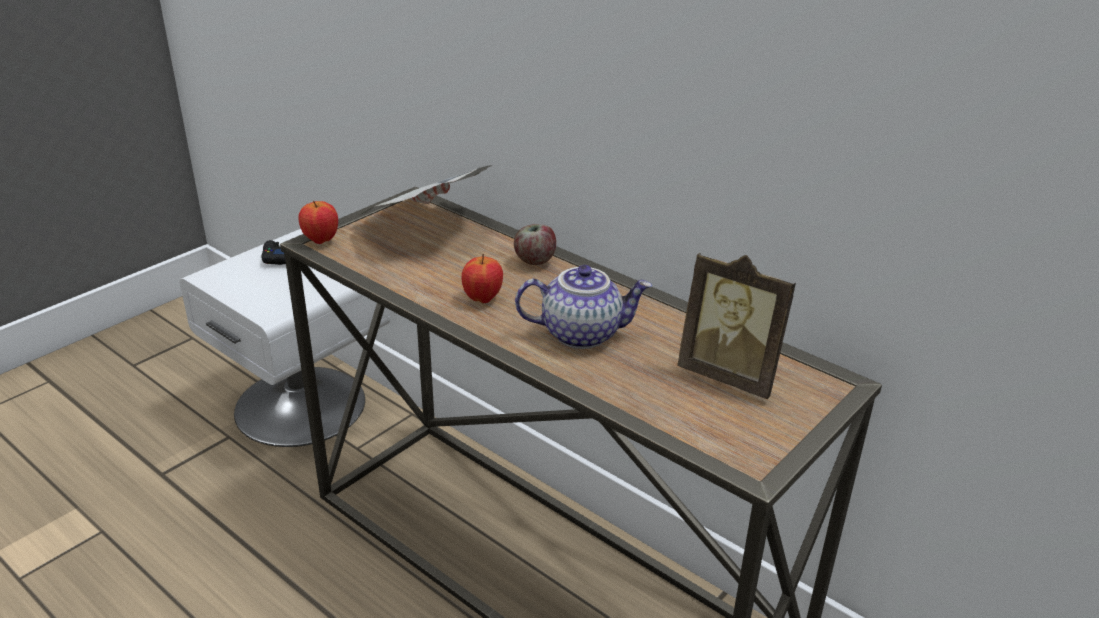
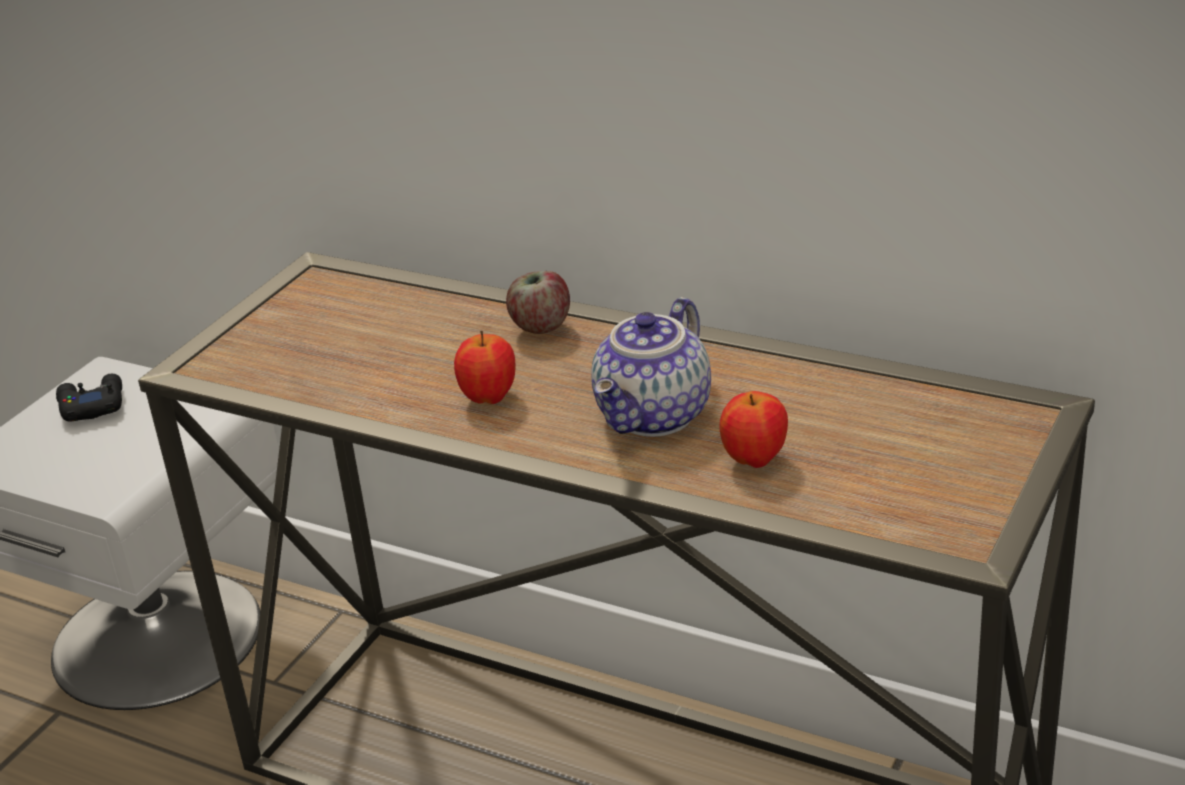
camera: 10 degrees left, 0 degrees up
(321, 240) = (201, 362): apple -> apple (754, 460)
(423, 225) = (348, 308): newspaper -> none
(582, 333) = (656, 417): teapot -> teapot turned 135 degrees clockwise
(731, 375) = (888, 431): picture frame -> none

